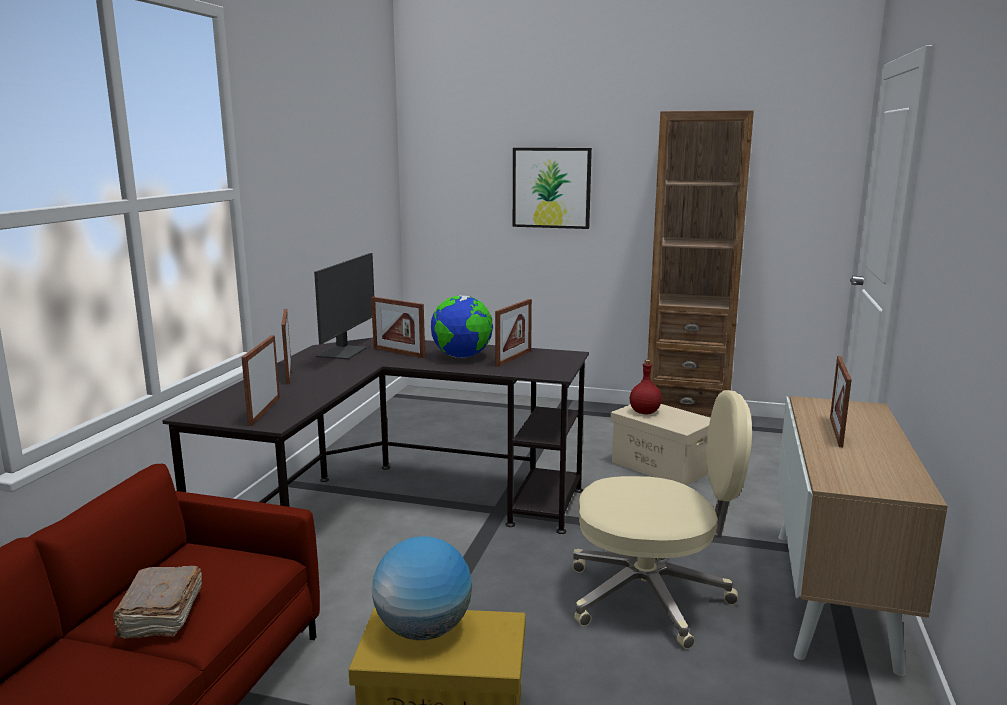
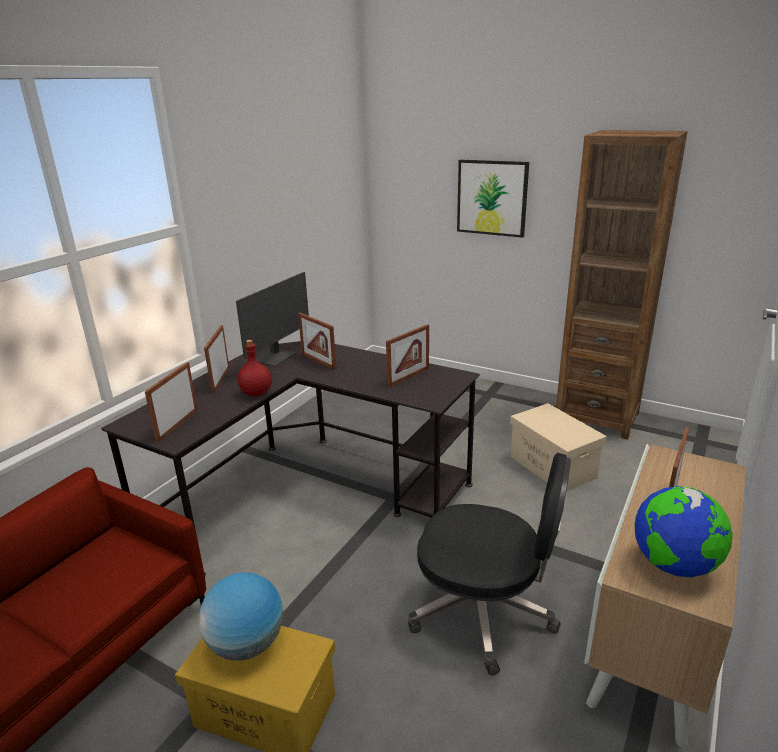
camera: 15 degrees right, 10 degrees up
(160, 615) = (58, 602): brown book -> none
(462, 357) = (366, 371): globe -> globe (674, 565)
(644, 412) = (540, 420): red bottle -> red bottle (255, 393)
(651, 597) = (484, 612): beige office chair -> black office chair

